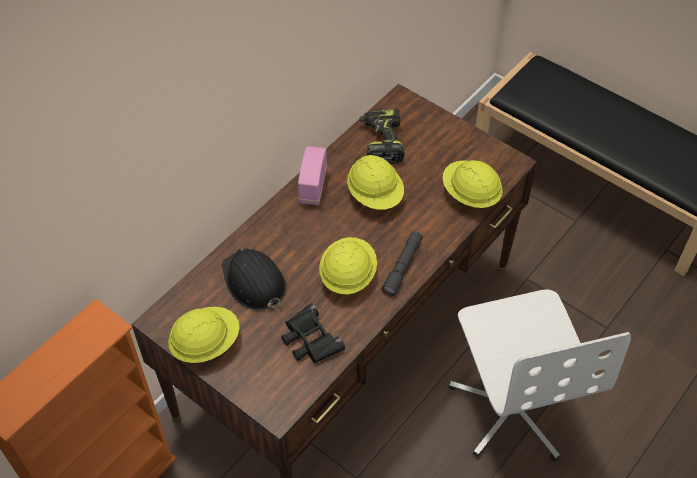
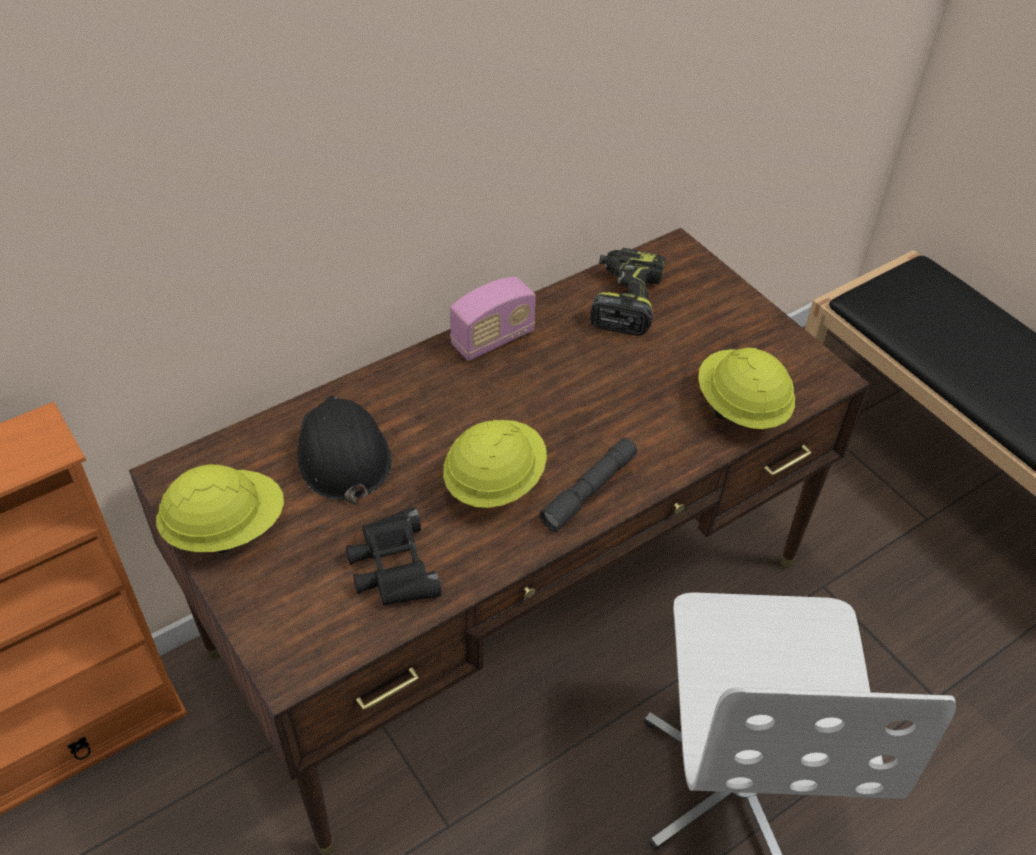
camera: 15 degrees right, 5 degrees down
(313, 186) = (492, 339): radio -> radio turned 150 degrees counterclockwise
(375, 195) = (585, 374): yellow hard hat -> none

